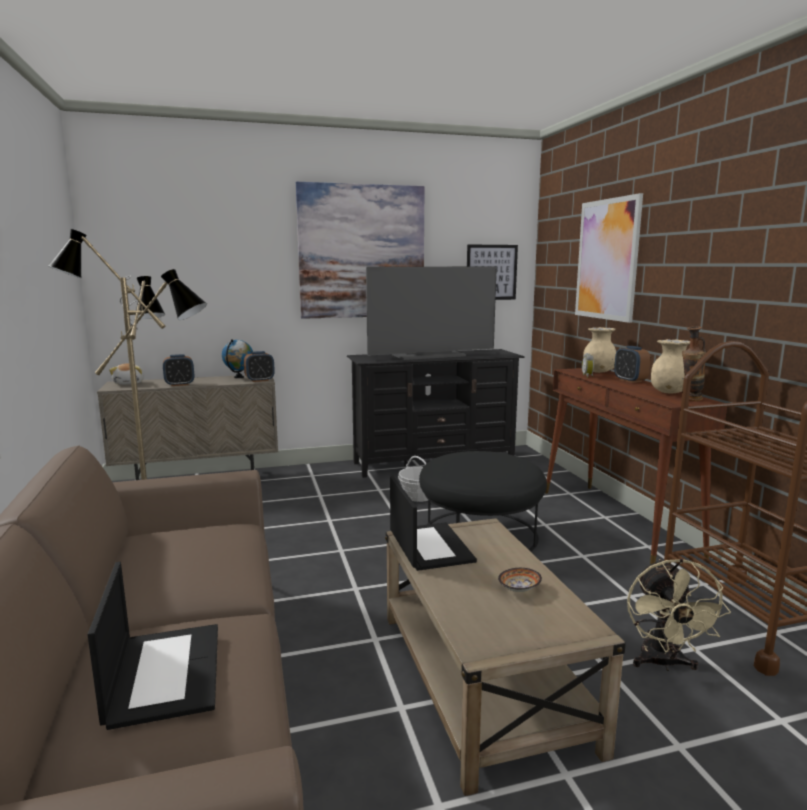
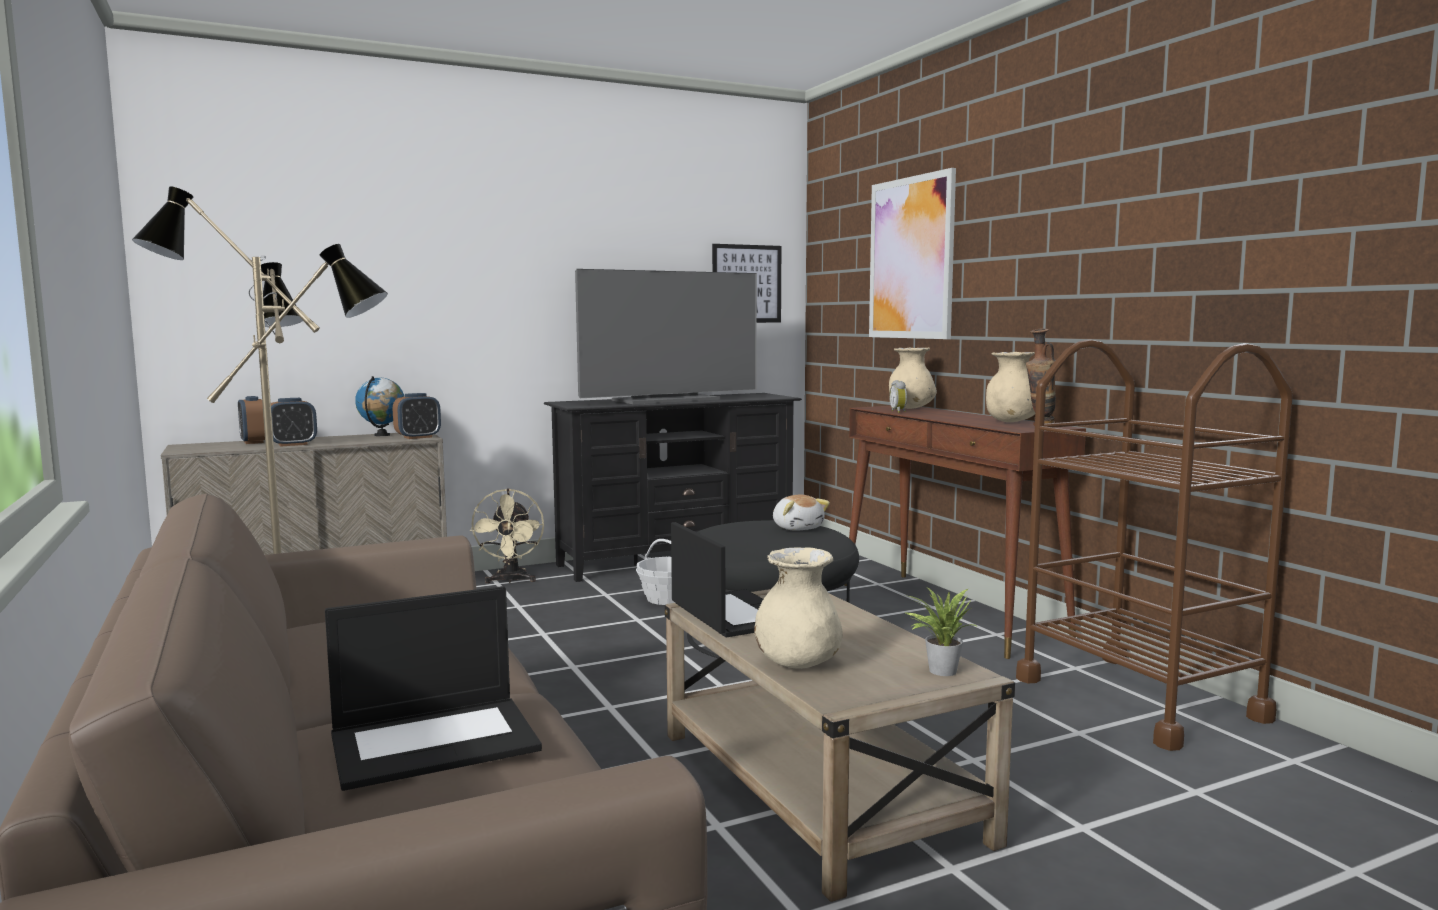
camera: 10 degrees left, 5 degrees down
(129, 383) = (208, 445): plush toy -> plush toy (798, 528)
(164, 672) = (436, 741): laptop -> laptop turned 90 degrees clockwise
(362, 252) = (564, 251): picture -> none
(460, 604) = (797, 664): none -> beige vase
(518, 589) = (866, 646): bowl -> none
(567, 622) = (939, 670): none -> potted plant
(630, 380) = (955, 414): alarm clock -> alarm clock (253, 442)
(663, 663) = (1044, 750): beige fan -> beige fan (510, 580)

